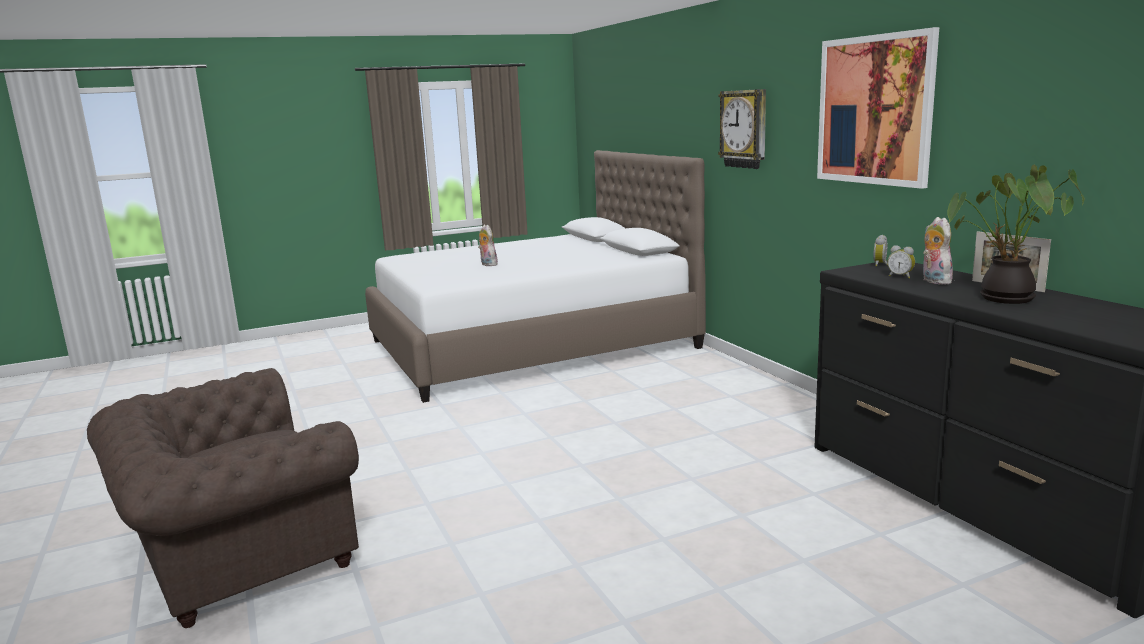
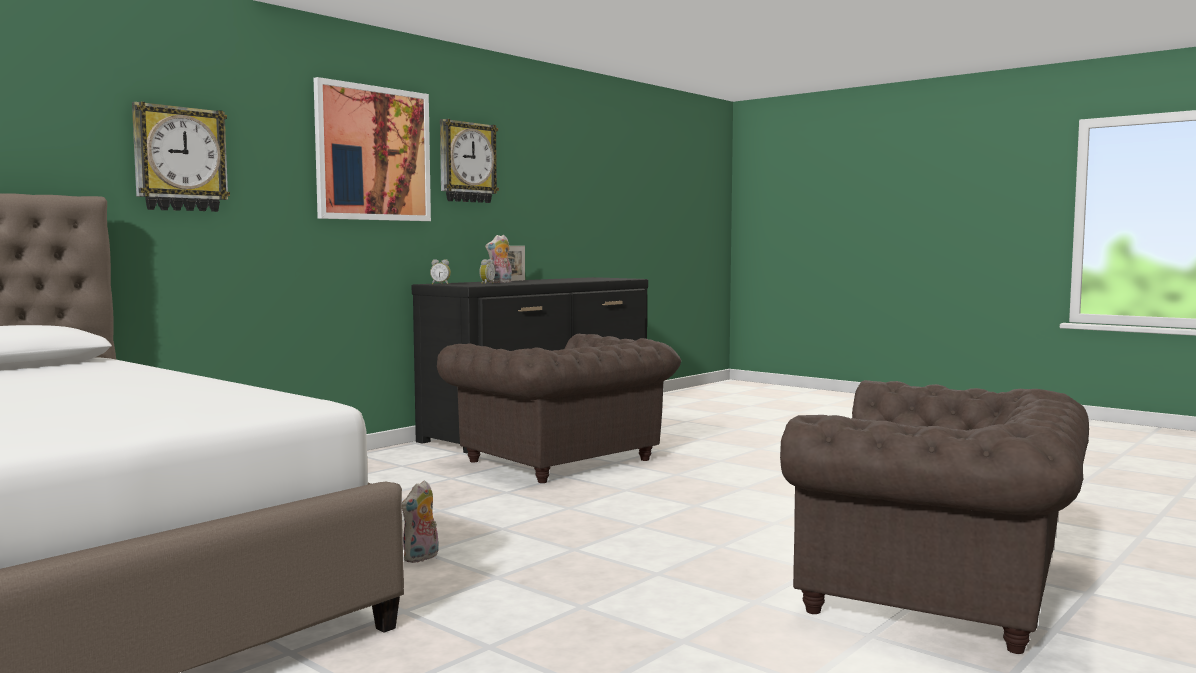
camera: 115 degrees left, 10 degrees down
(487, 264) = (69, 404): plush toy -> plush toy (421, 558)
(755, 487) = (564, 462): none -> brown armchair
(992, 109) = (466, 162): none -> wall clock
(1003, 299) = (548, 281): potted plant -> none

